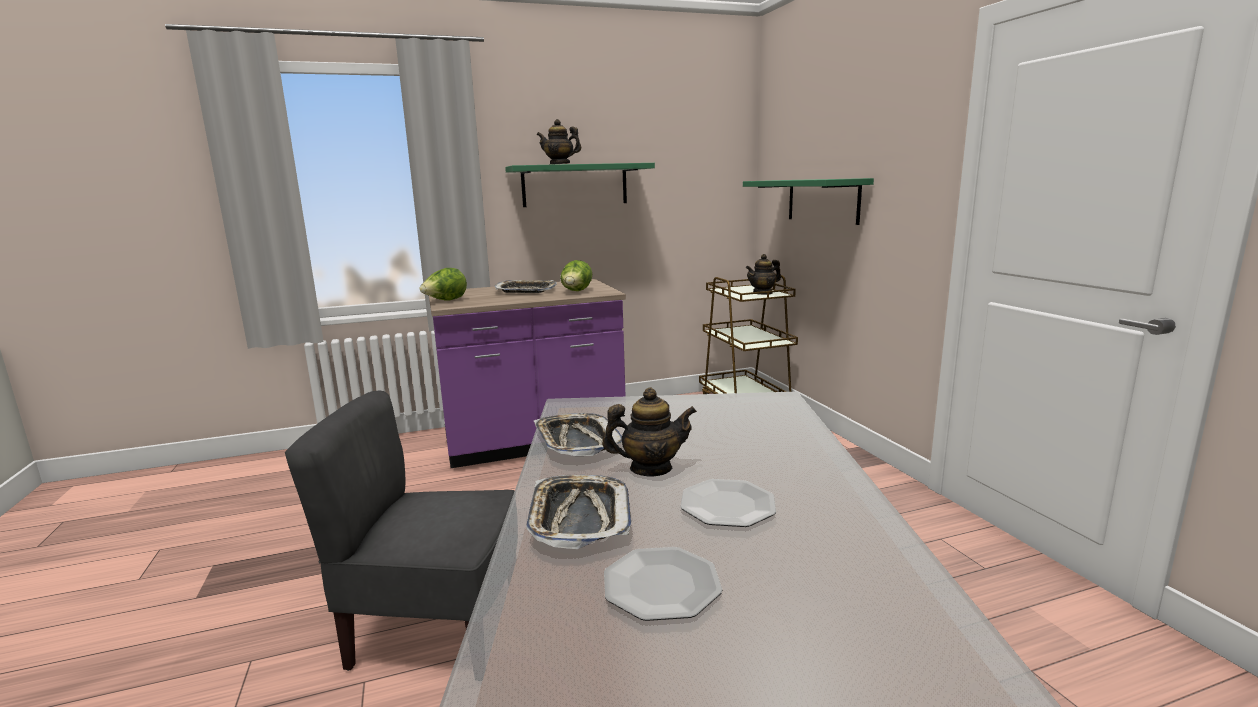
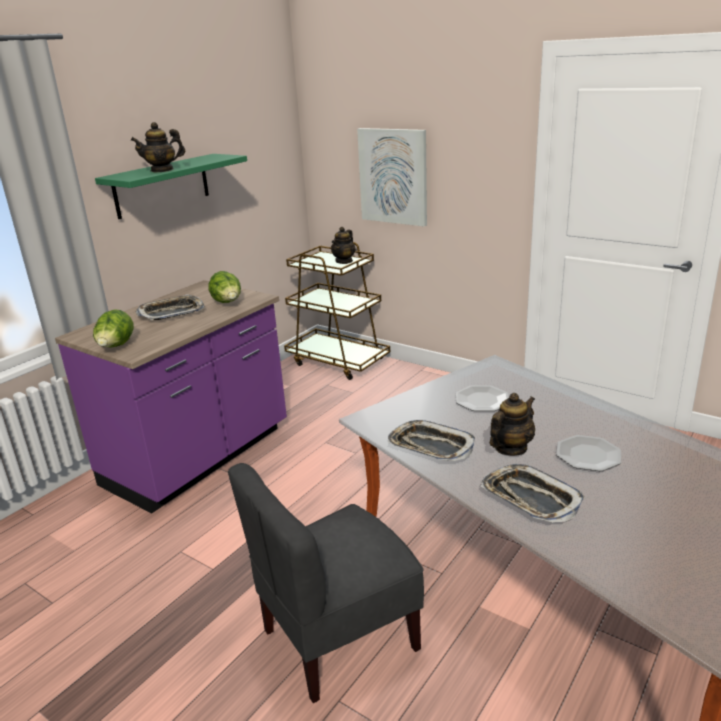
camera: 35 degrees left, 10 degrees up
(661, 585) = (634, 515): plate -> plate (482, 400)
(822, 200) = (393, 176): green shelf -> picture

